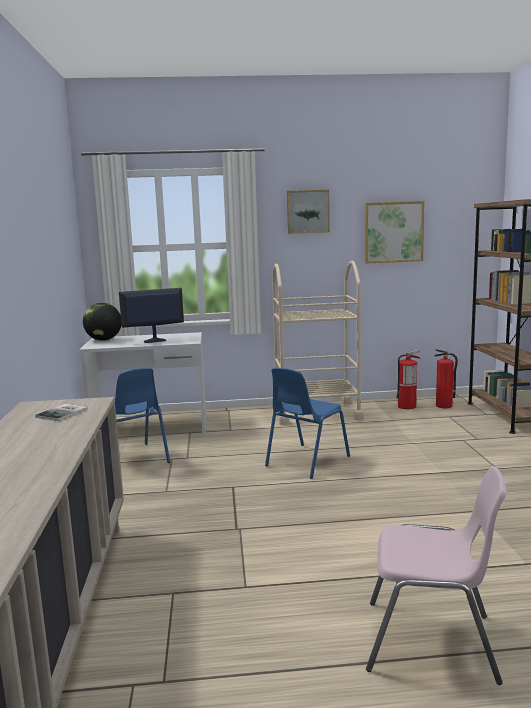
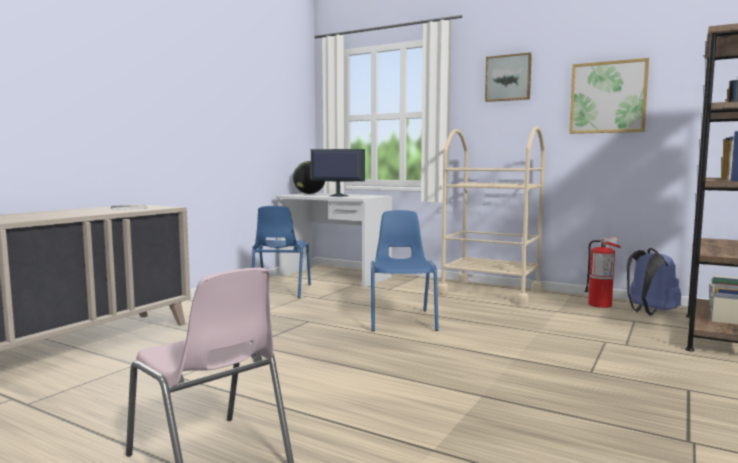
camera: 35 degrees right, 5 degrees down
(306, 461) = (402, 320): blue chair -> blue chair turned 105 degrees clockwise
(444, 406) = (649, 312): fire extinguisher -> blue backpack

